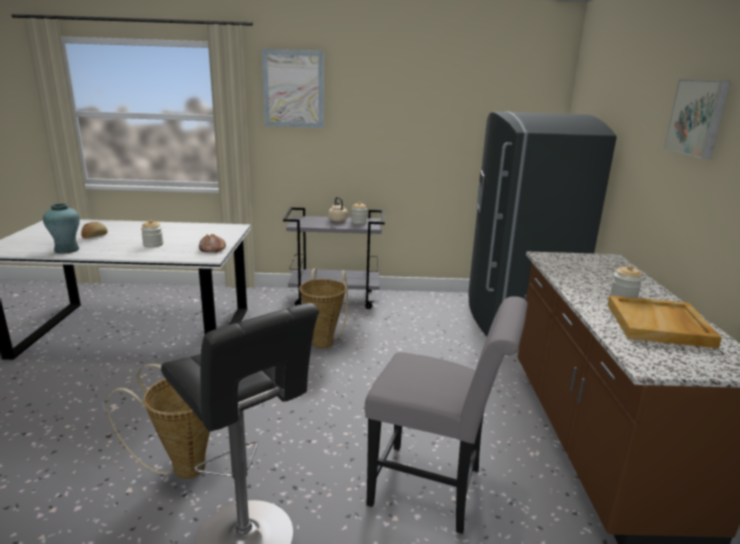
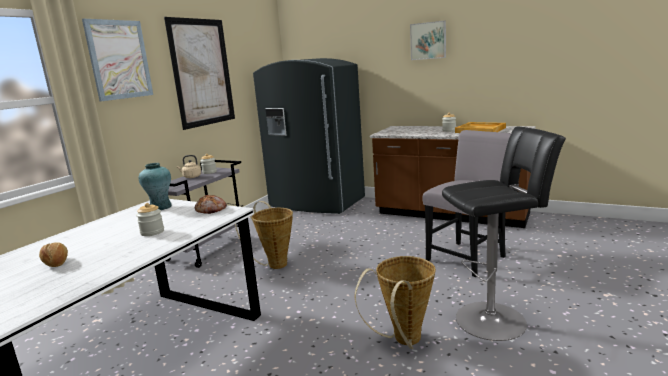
camera: 60 degrees left, 5 degrees down
(66, 250) = (87, 275): turquoise vase -> turquoise vase (160, 207)
(400, 111) = (202, 72): none -> picture

